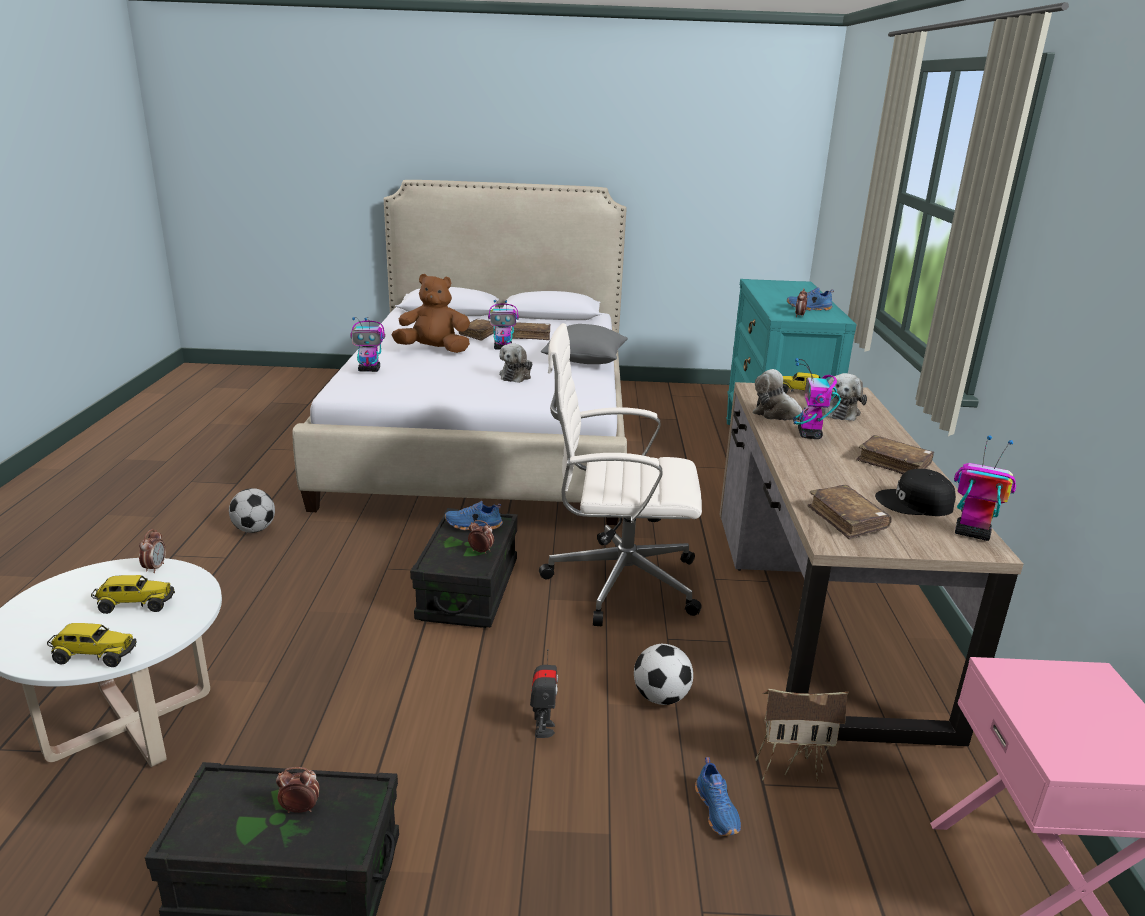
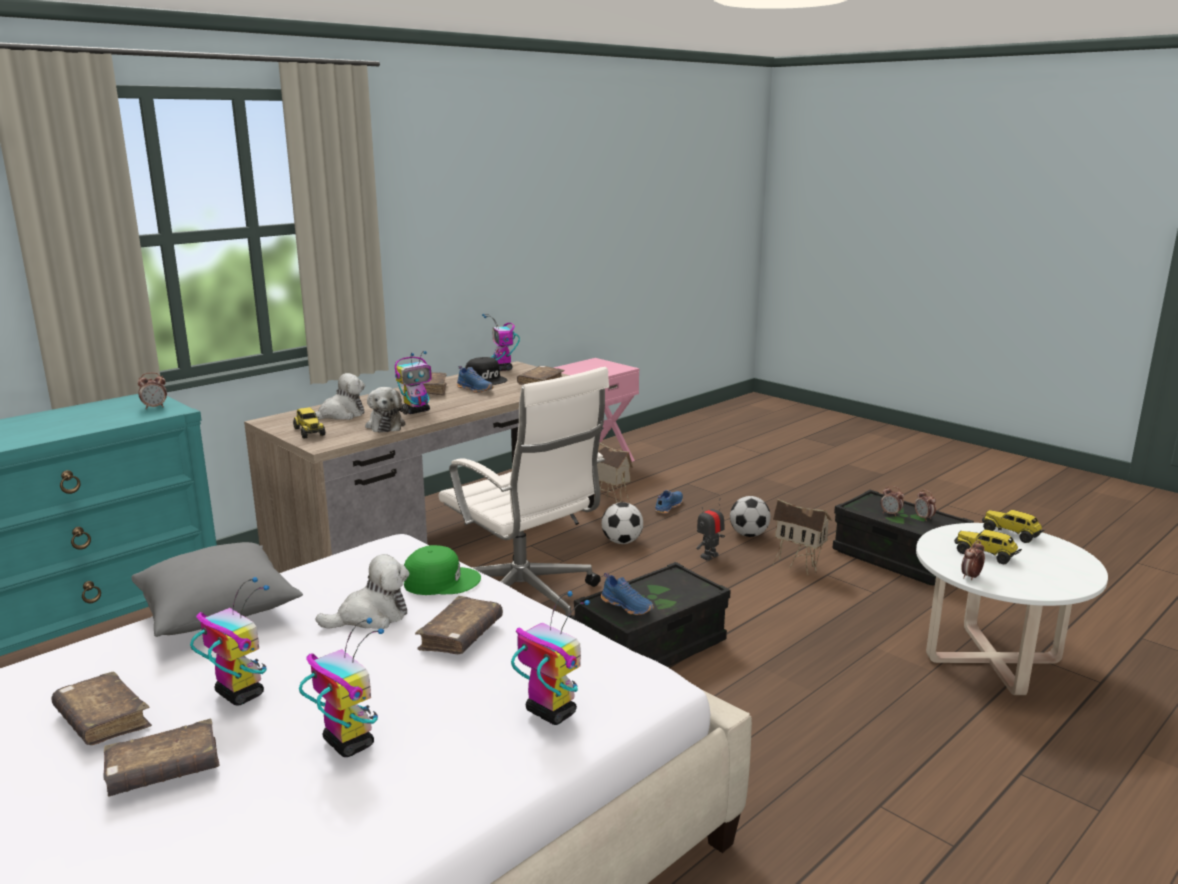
camera: 135 degrees left, 5 degrees down
(254, 530) = (825, 842): football -> football (749, 534)
(422, 770) = (798, 566): none -> toy house
(434, 350) = (348, 743): brown plush toy -> toy robot
(458, 380) = (461, 636): none -> brown book
(481, 551) = (653, 583): alarm clock -> alarm clock (923, 518)
(519, 394) = (441, 580): none -> green cap
(809, 308) = (102, 411): blue shoe -> blue shoe (476, 389)

